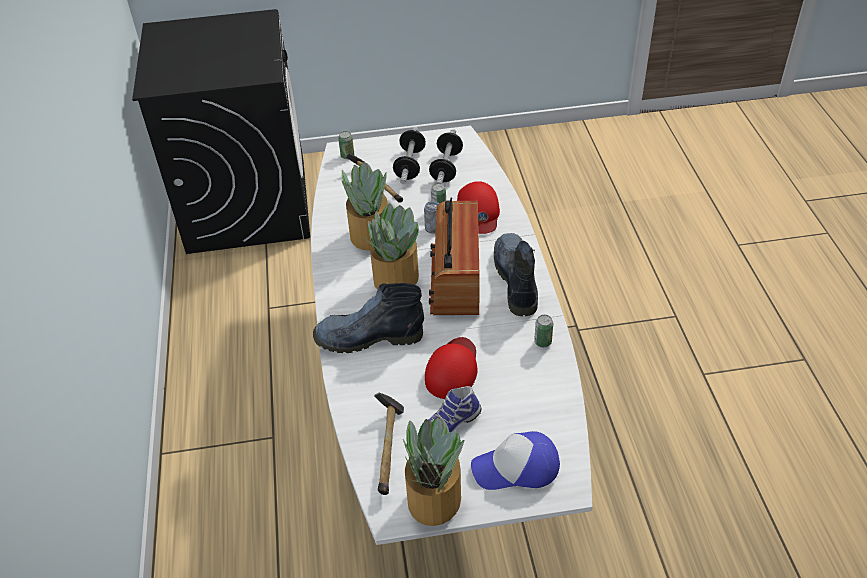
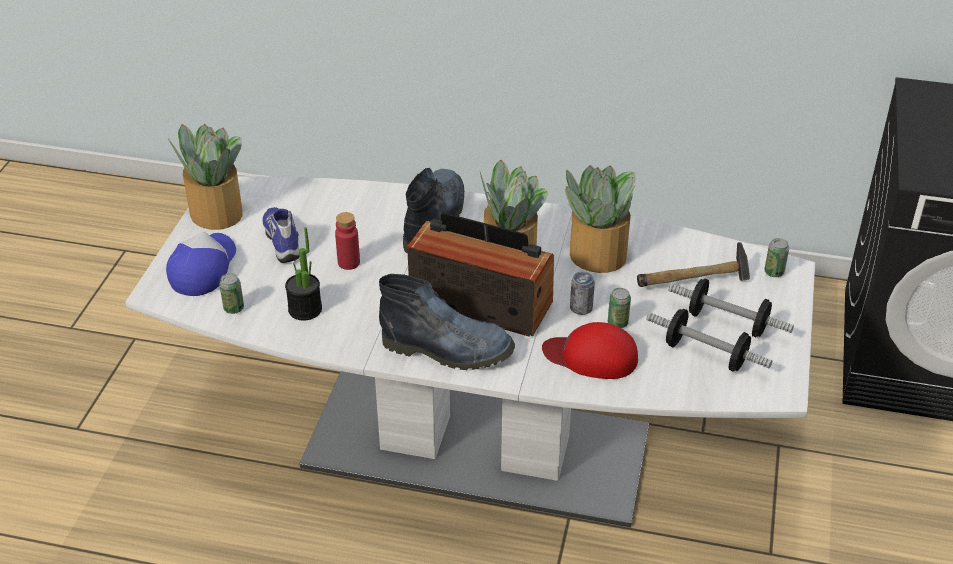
camera: 110 degrees right, 5 degrees down
(389, 449) = (289, 202): hammer -> none
(453, 370) = (349, 263): red cap -> red bottle
(524, 373) = (305, 309): none -> potted plant
(542, 342) = (336, 337): can -> can (234, 308)

